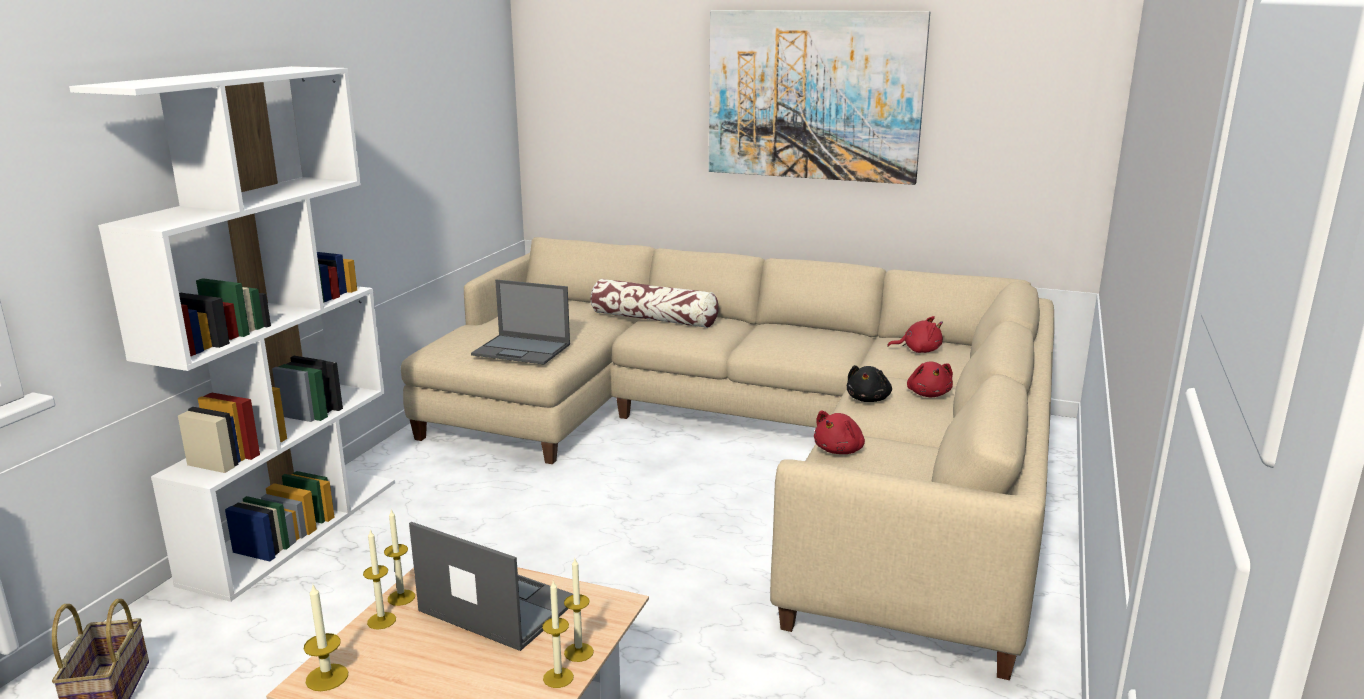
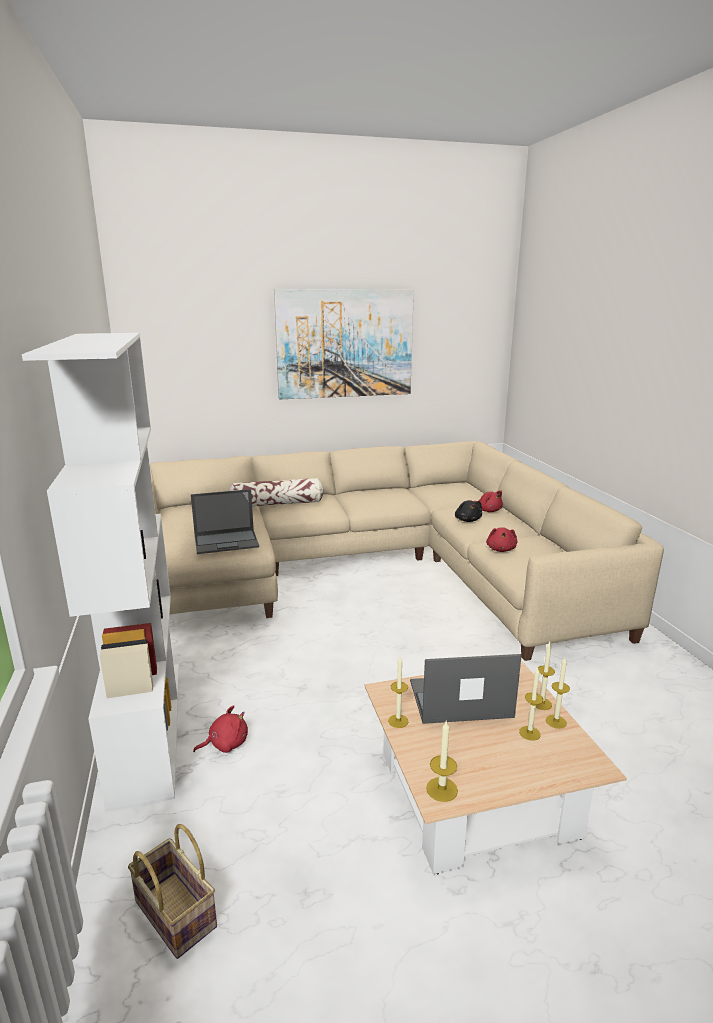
camera: 35 degrees left, 0 degrees up
(381, 620) = (411, 740): candle -> candle (529, 733)
(918, 350) = (447, 490): red plush toy -> red plush toy (225, 744)

